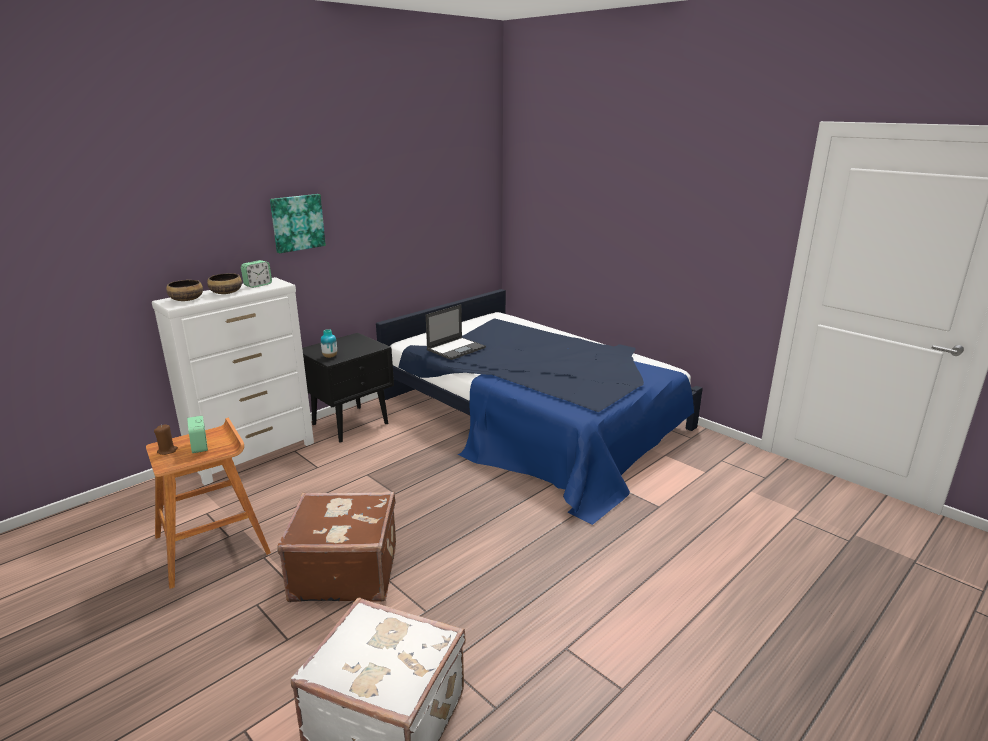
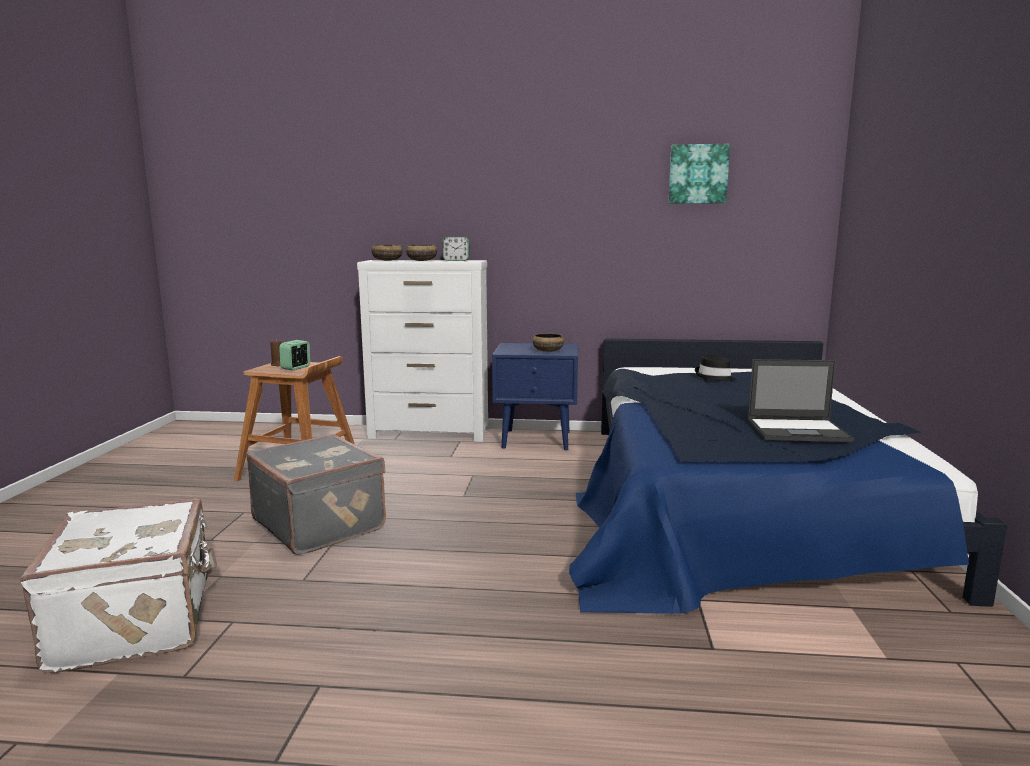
camera: 50 degrees right, 10 degrees down
(297, 222) = (522, 209): picture -> picture (698, 174)
(330, 356) = (511, 350): vase -> none
(345, 572) = (321, 524): brown suitcase -> grey suitcase
(351, 423) = (537, 440): black nightstand -> blue nightstand
(358, 348) = (547, 351): none -> bowl
(456, 348) = (658, 378): laptop -> laptop (798, 430)
(481, 336) = (714, 377): none -> black hat

